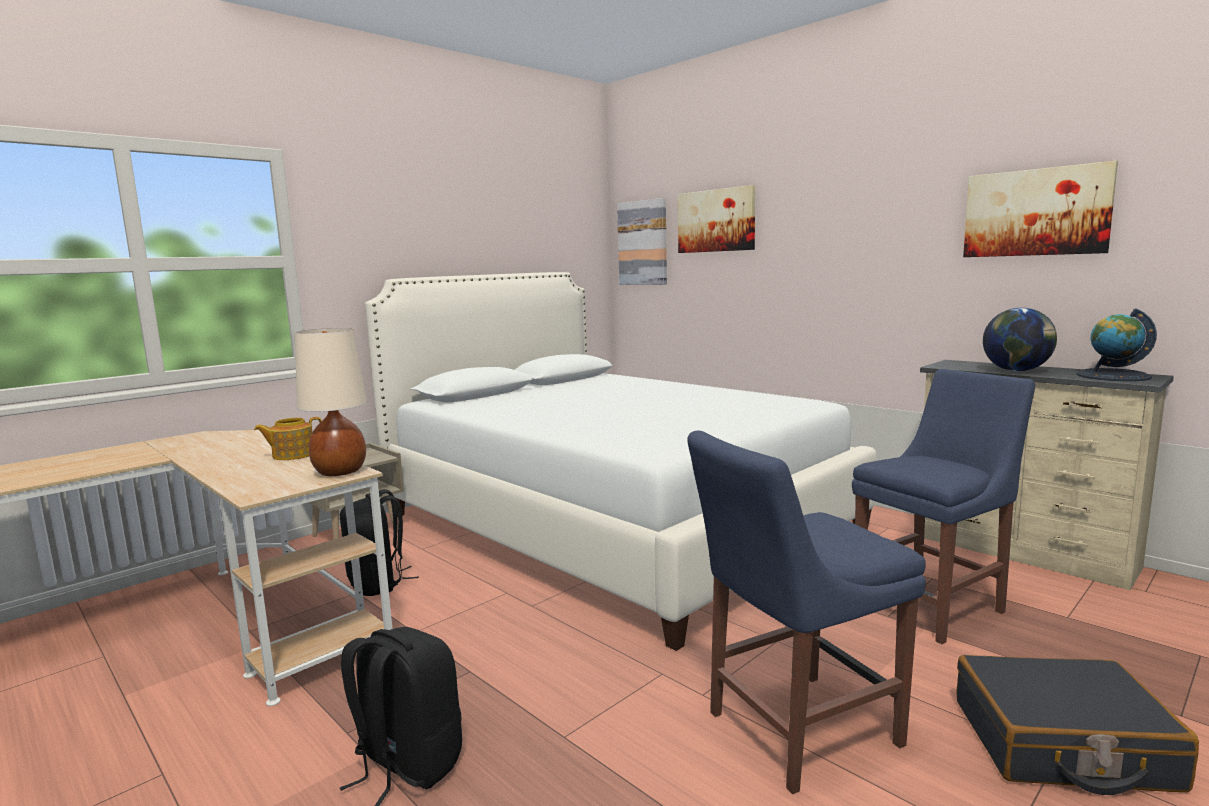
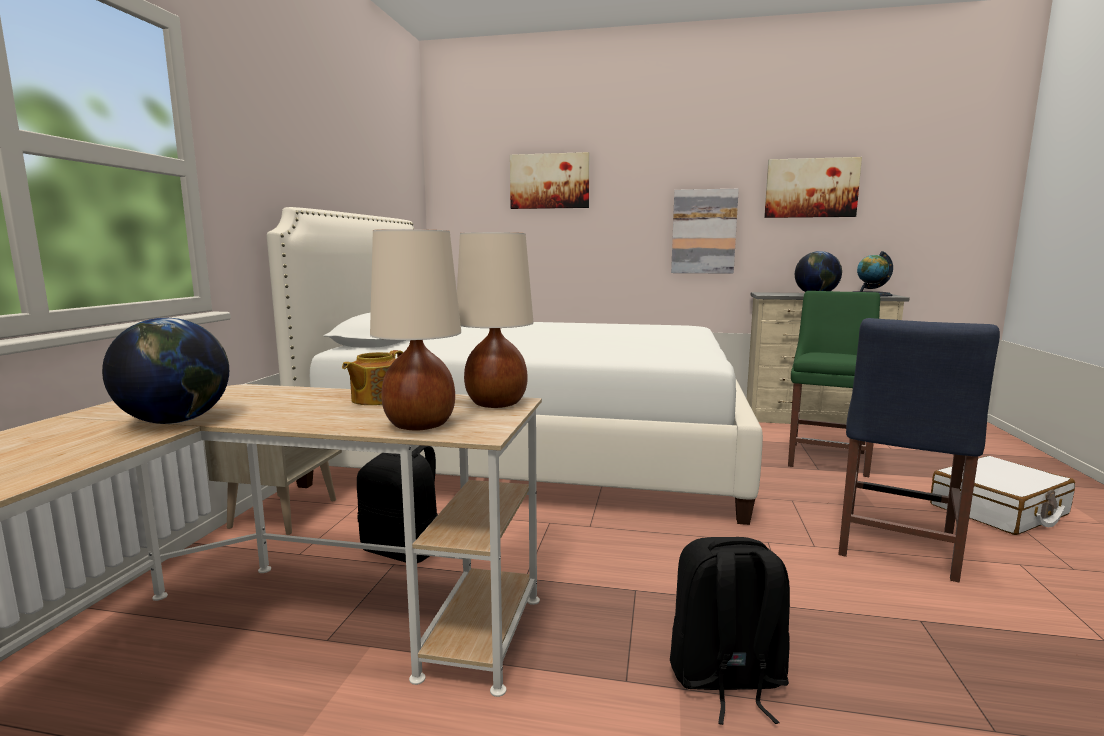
camera: 35 degrees left, 0 degrees up
(170, 454) = (176, 421): none -> globe
(250, 481) = (419, 425): none -> beige table lamp
(643, 243) = (466, 198): picture -> picture (703, 231)
(933, 605) = (828, 457): blue chair -> green chair
(1062, 745) = (999, 510): black suitcase -> white suitcase

